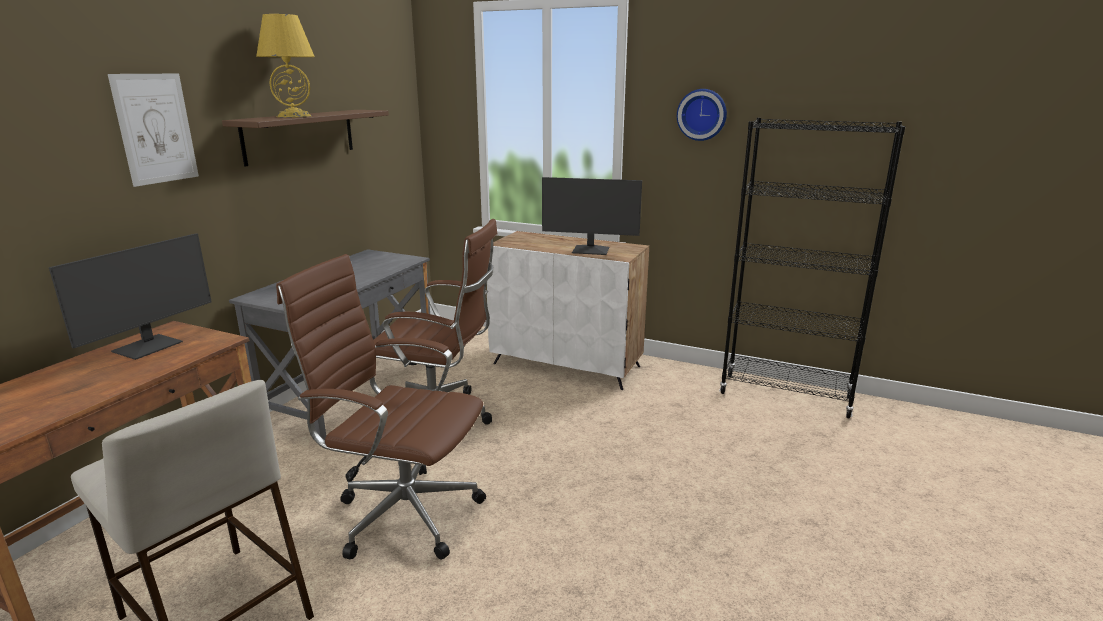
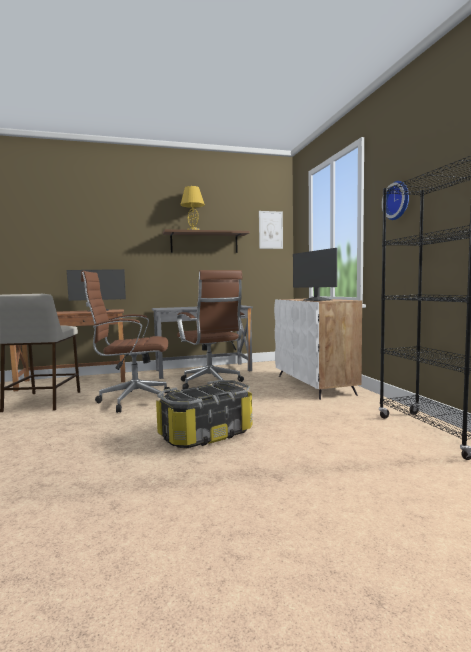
camera: 50 degrees right, 15 degrees down
(155, 129) = (131, 233): picture -> picture (270, 230)
(401, 513) = (131, 400): brown office chair -> brown office chair turned 75 degrees counterclockwise
(643, 511) = (206, 434): none -> storage box

